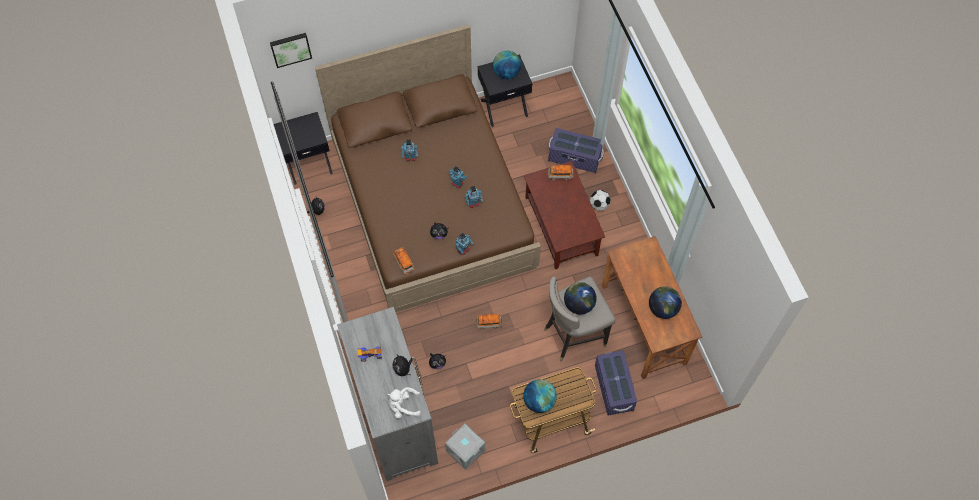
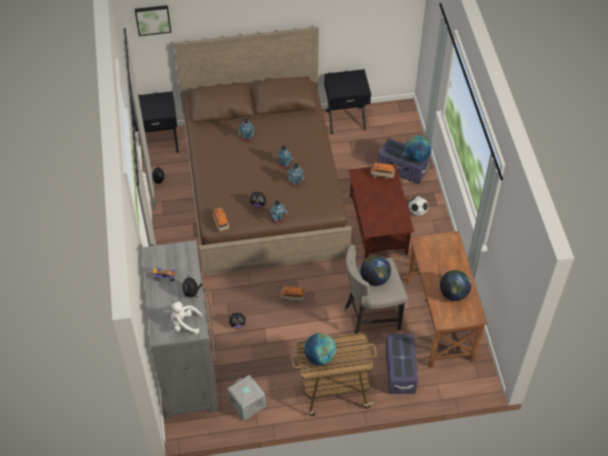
camera: 10 degrees right, 10 degrees down
(506, 73) = (349, 82): globe -> globe (416, 157)

